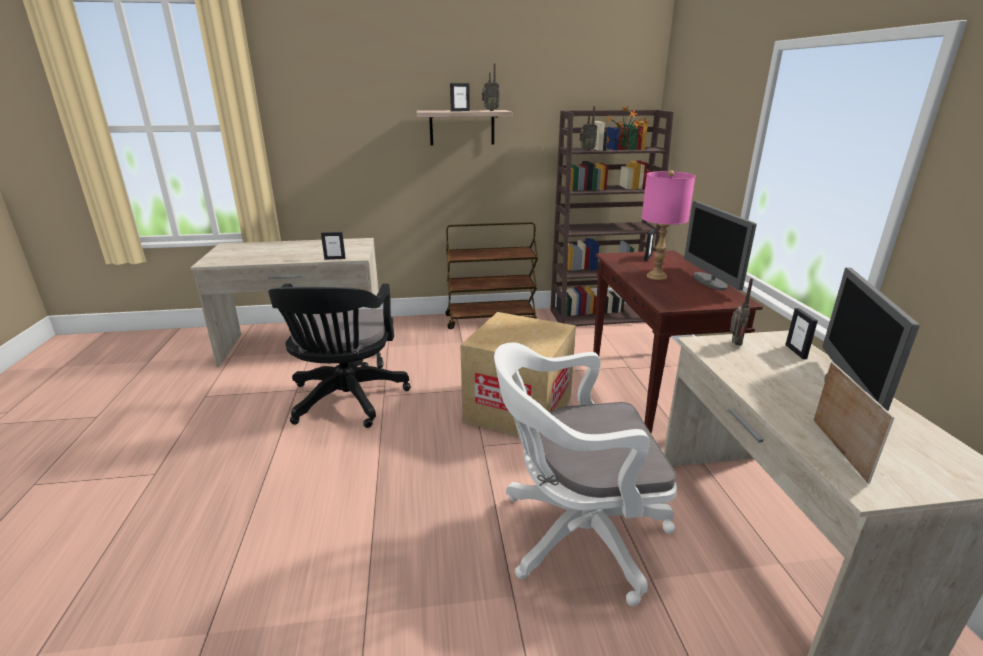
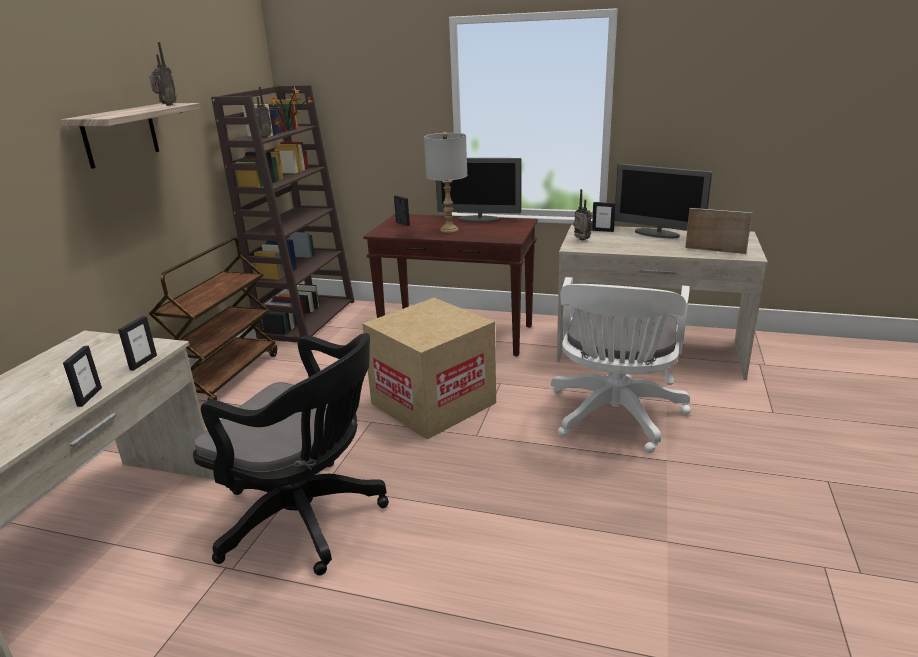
camera: 65 degrees left, 0 degrees up
(460, 111) = (144, 110): picture frame -> picture frame (89, 397)
(656, 276) = (449, 230): pink table lamp -> grey table lamp

